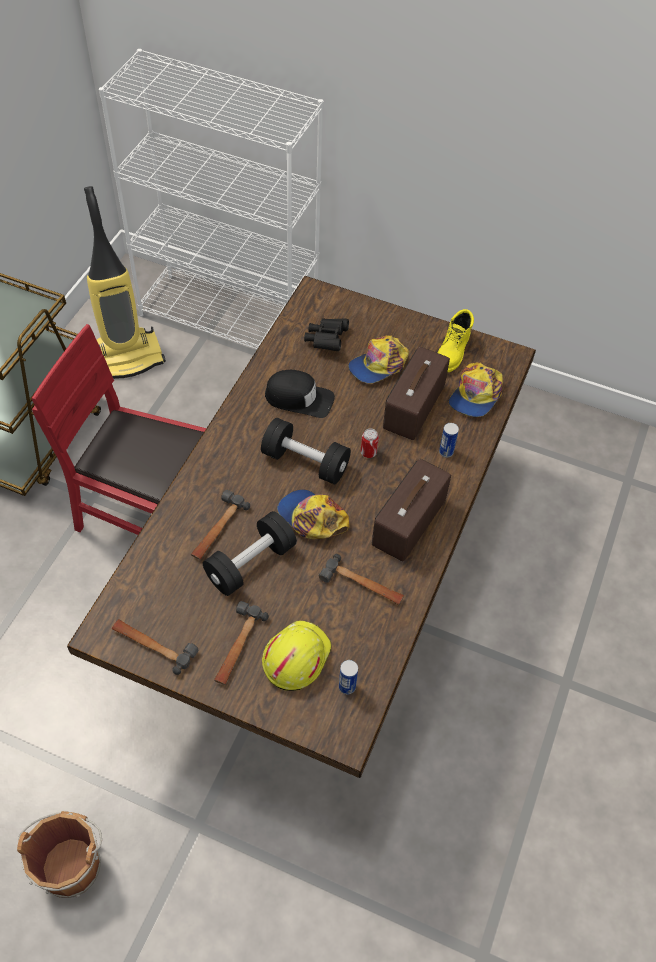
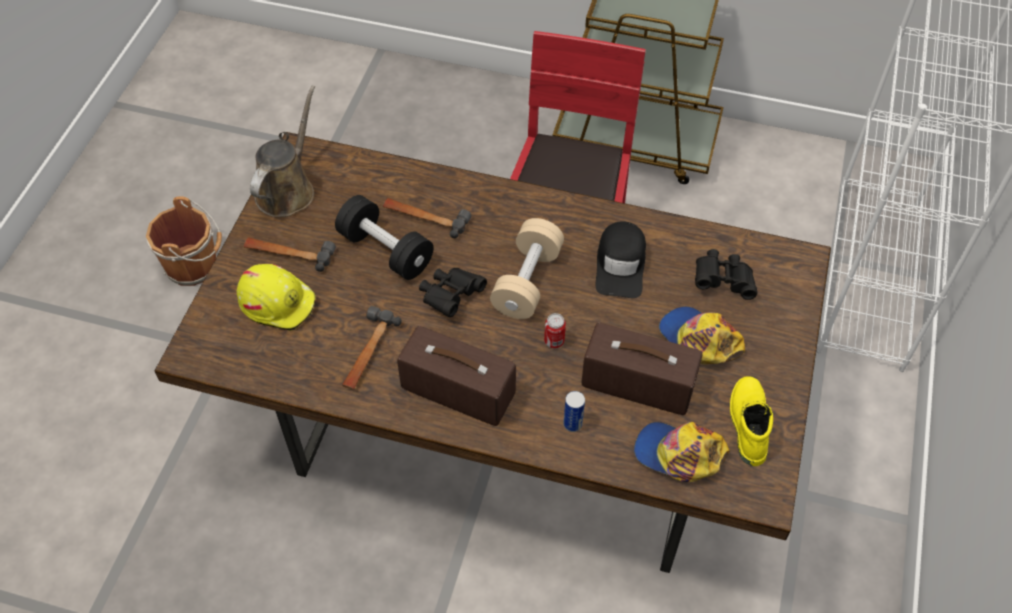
camera: 85 degrees right, 0 degrees up
(127, 357) = (771, 191): vacuum cleaner -> none
(153, 645) = (288, 190): hammer -> brown watering can
(305, 462) = (527, 282): black dumbbell -> beige dumbbell
(312, 518) = (451, 296): cap -> black binoculars
(347, 686) = (245, 349): can -> none
(452, 353) = (747, 423): yellow boot -> yellow boot turned 75 degrees clockwise

